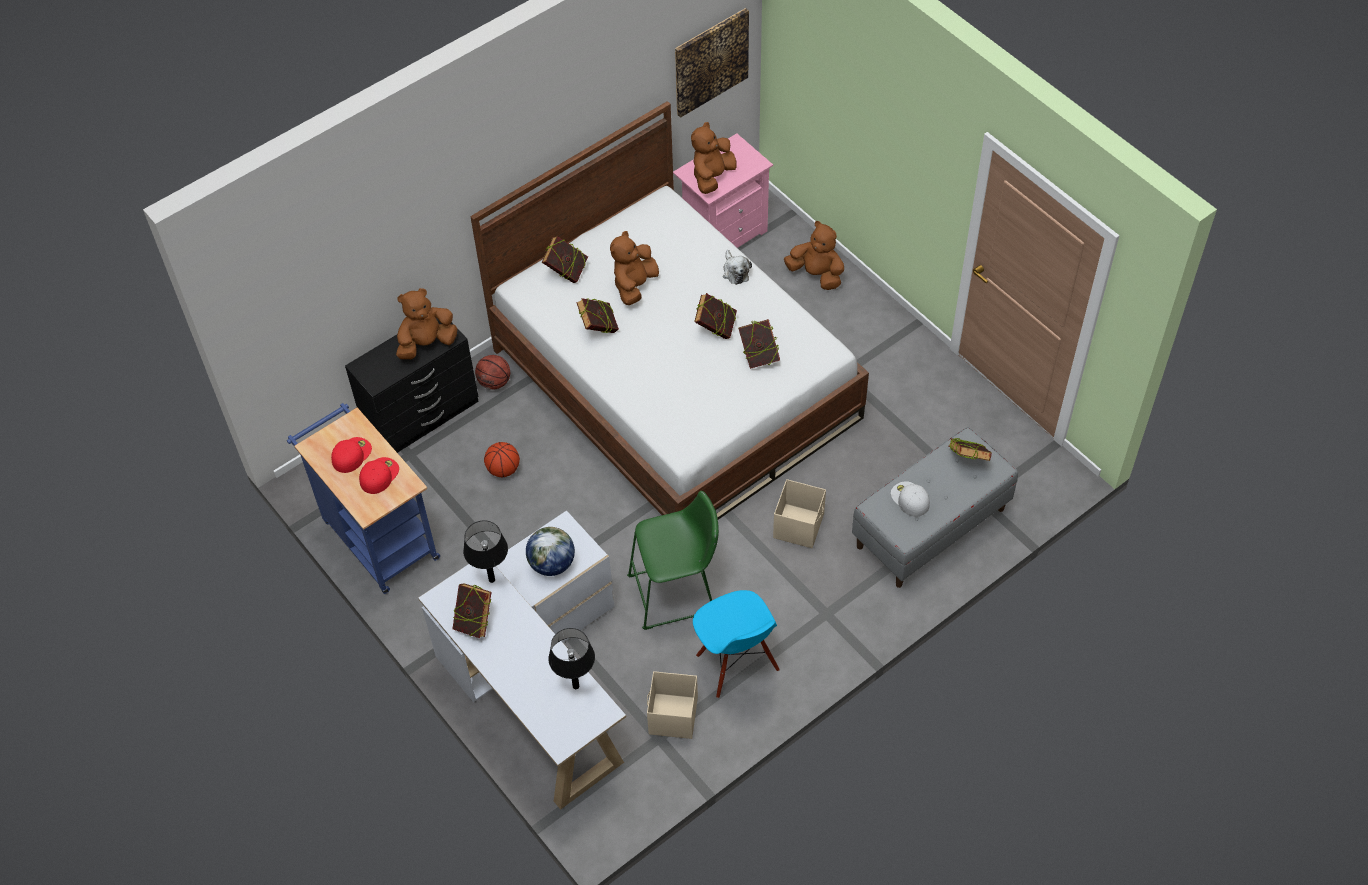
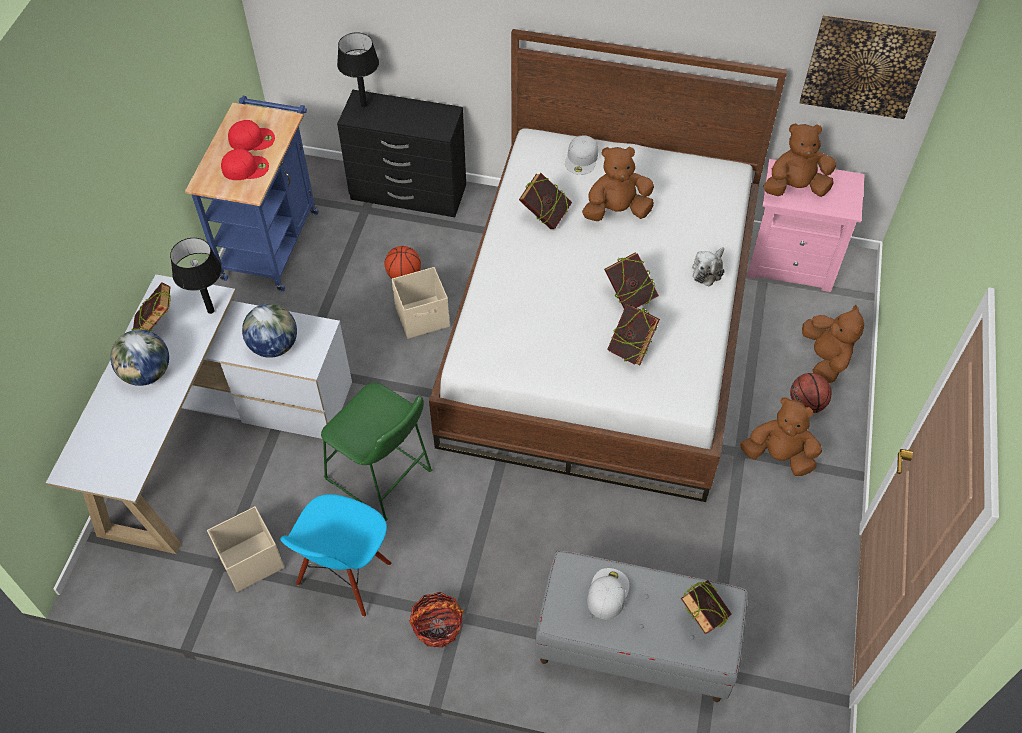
camera: 50 degrees right, 0 degrees up
(426, 343) = (420, 121): brown plush toy -> brown plush toy (779, 456)
(494, 382) = (483, 215): basketball -> basketball (806, 404)
(515, 651) = (147, 373): none -> globe
(566, 272) = (582, 159): book -> white cap
(576, 686) = (140, 442): black table lamp -> black table lamp (364, 105)
(799, 525) = (537, 528): beige storage box -> beige storage box (423, 317)
(823, 631) = (437, 626): none -> basket

